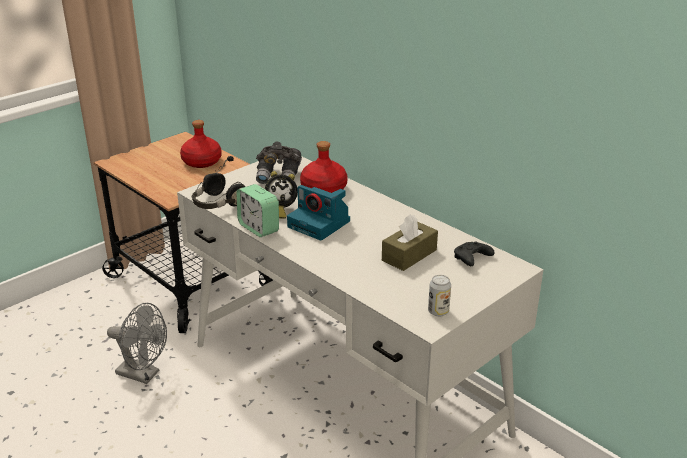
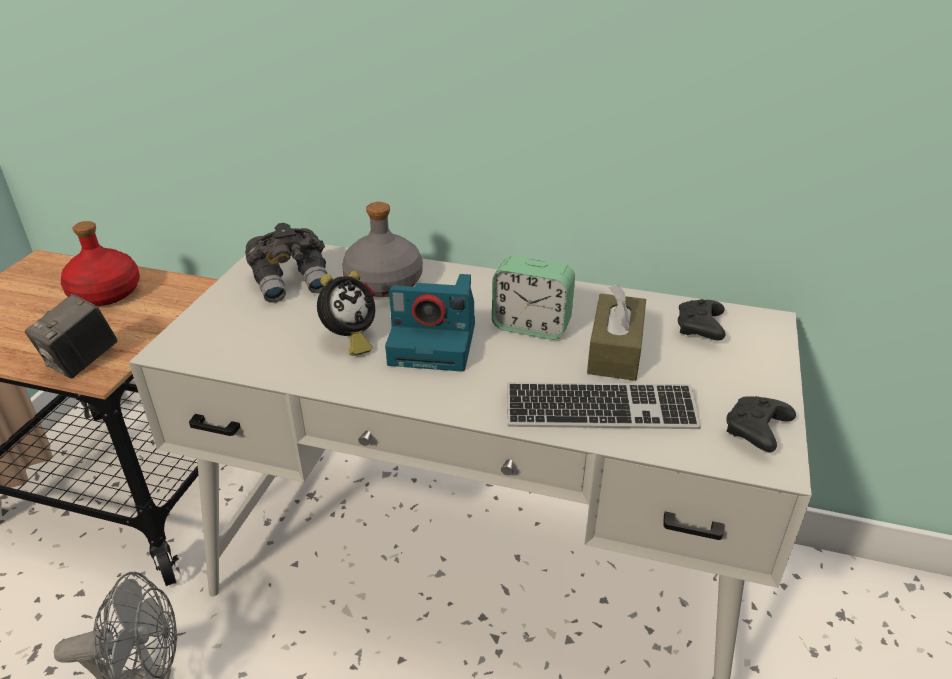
camera: 30 degrees left, 5 degrees up
(169, 191) = (82, 362): none -> camera
(218, 203) = (227, 360): black headphones -> none
(259, 228) = (341, 383): alarm clock -> alarm clock (531, 326)
(323, 189) = (383, 284): red bottle -> grey bottle
(369, 277) = (600, 410): none -> keyboard
(438, 311) = (756, 432): can -> black game controller

